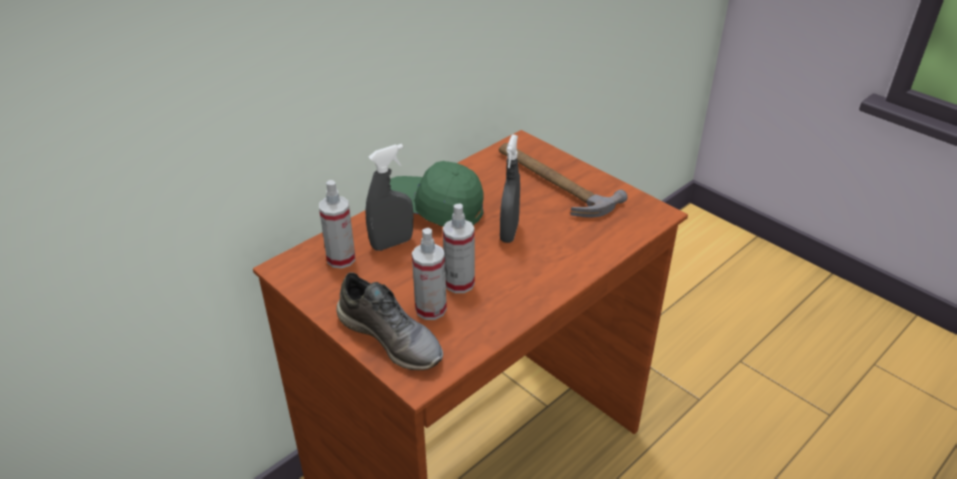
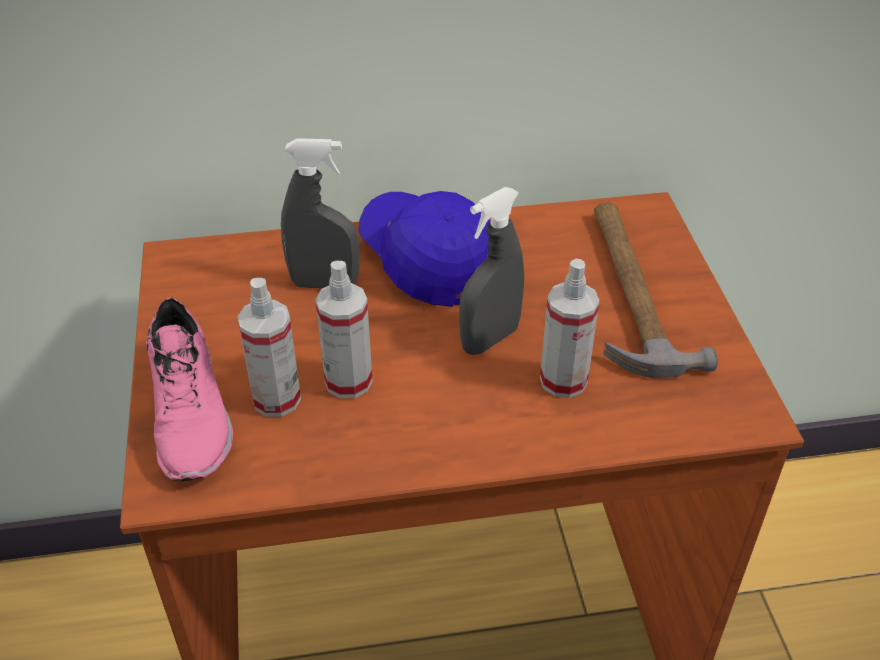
camera: 35 degrees right, 5 degrees up
(341, 259) = (245, 276): spray bottle -> spray bottle (563, 380)
(392, 338) = (192, 413): grey shoe -> pink shoe
(435, 209) = (426, 260): green cap -> blue cap

